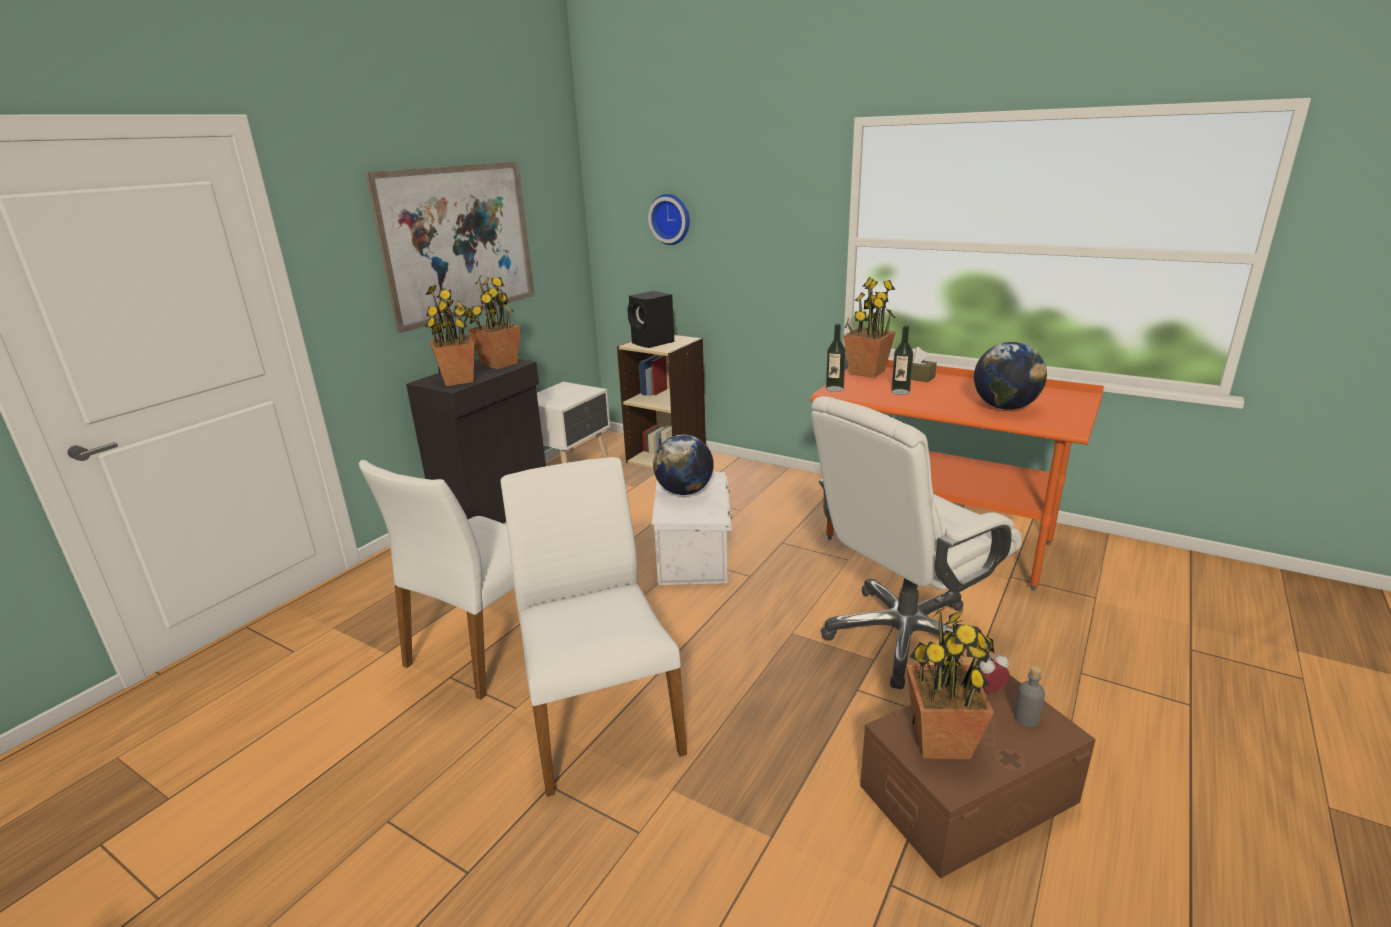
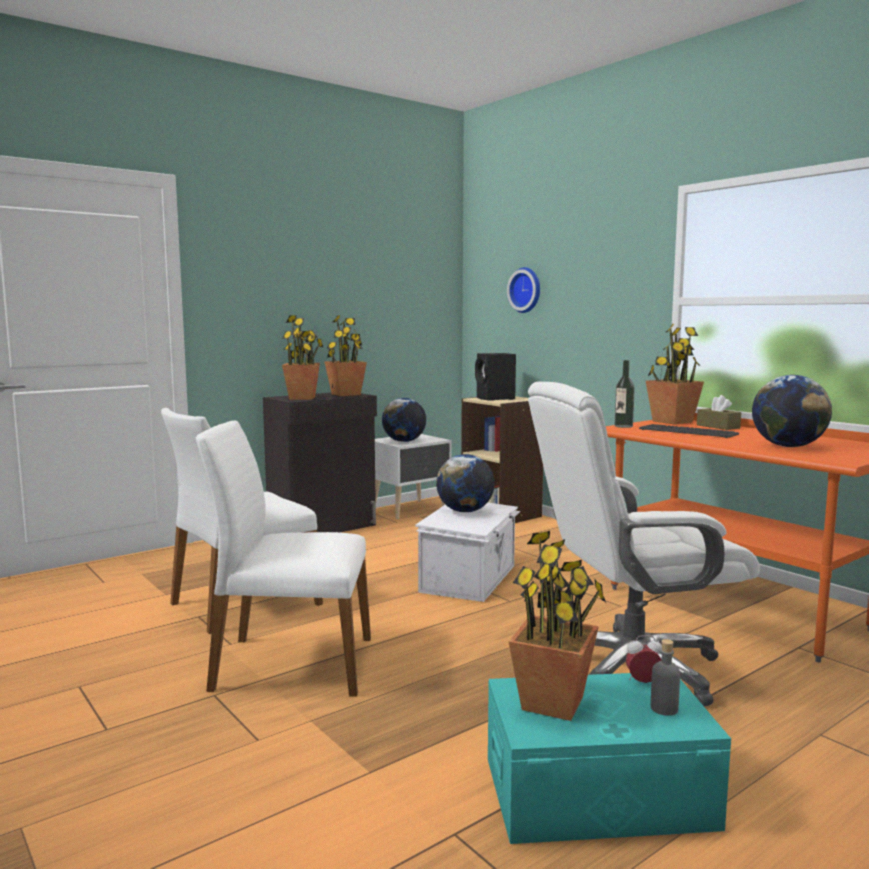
camera: 20 degrees right, 15 degrees down
(460, 242) = (334, 293): picture -> none
(560, 399) = (404, 441): none -> globe
(600, 718) = (291, 664): white chair -> white chair turned 90 degrees counterclockwise
(900, 392) = (688, 432): bottle -> keyboard
(967, 794) = (597, 792): brown storage box -> turquoise storage box

